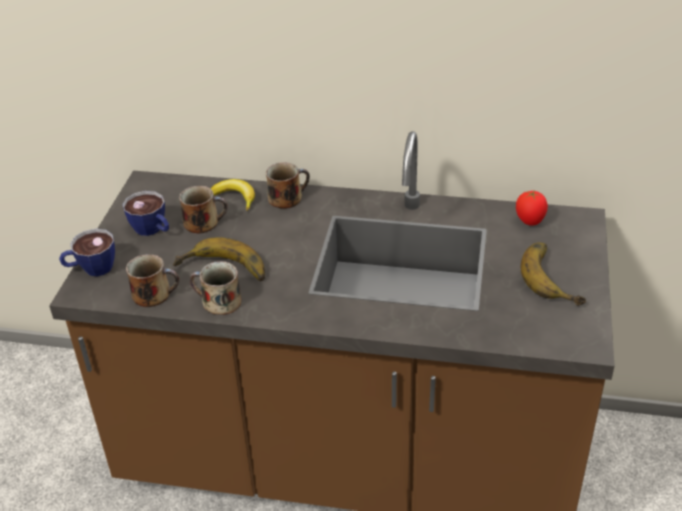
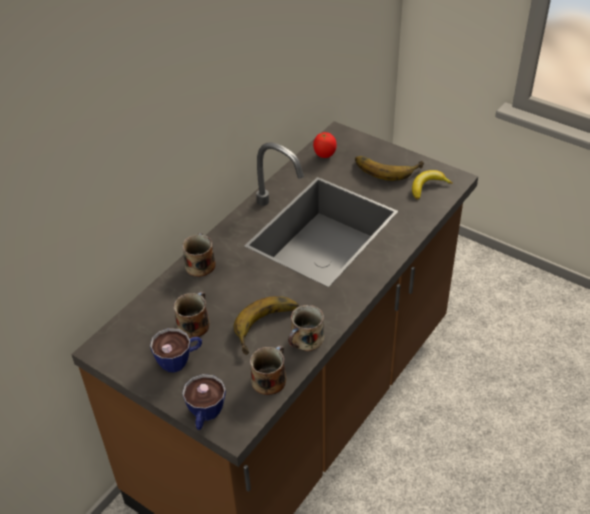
camera: 65 degrees left, 5 degrees up
(235, 198) = (175, 295): banana -> banana (428, 187)

